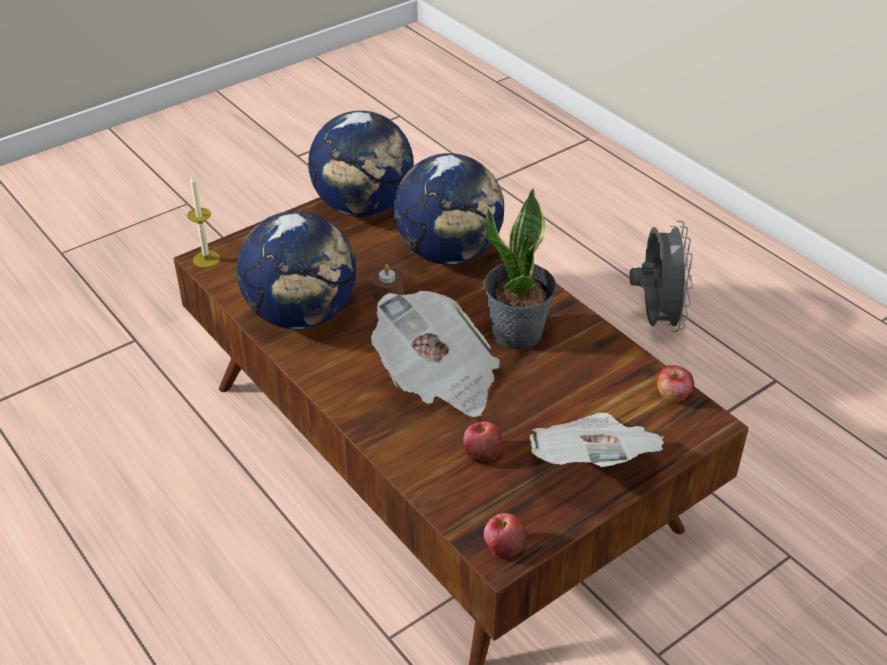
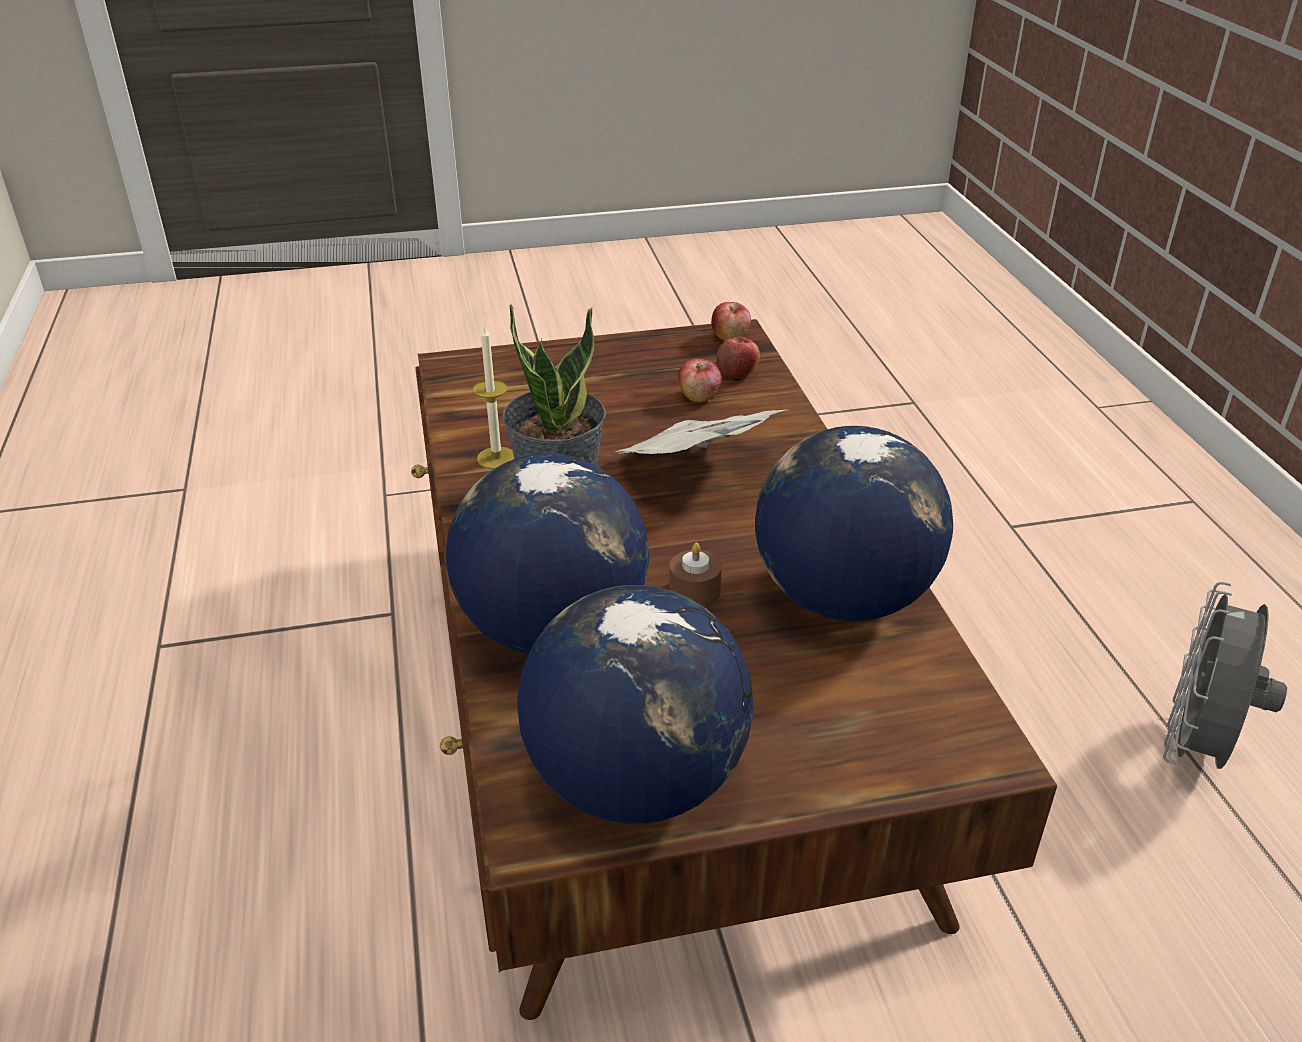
camera: 155 degrees left, 5 degrees down
(206, 259) = (989, 755): candle -> candle (496, 458)
(591, 464) = (598, 364): newspaper -> none
(656, 319) = (180, 792): grey fan -> grey fan (1196, 748)
(673, 395) = (455, 390): apple -> apple (737, 373)

